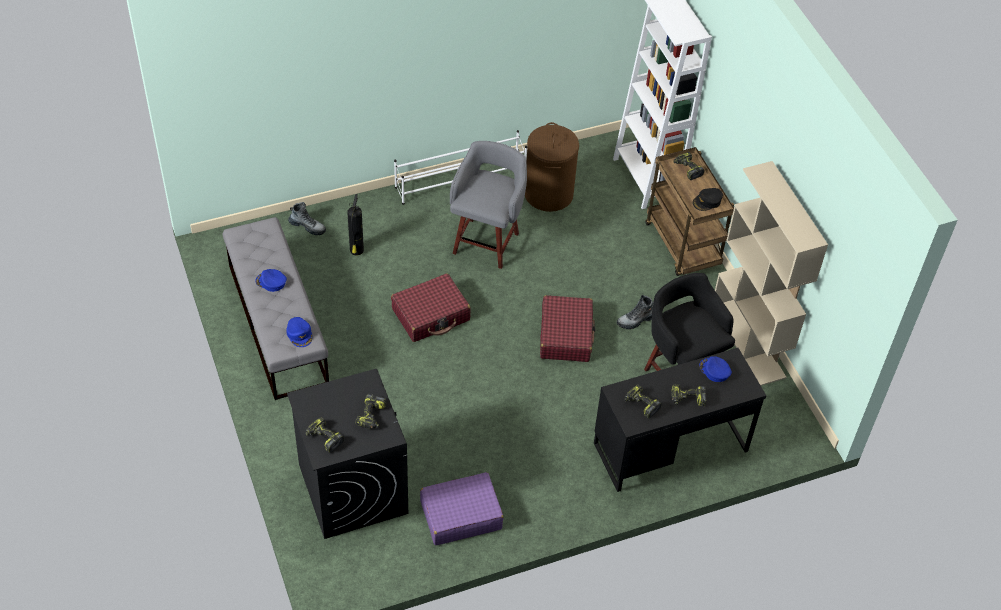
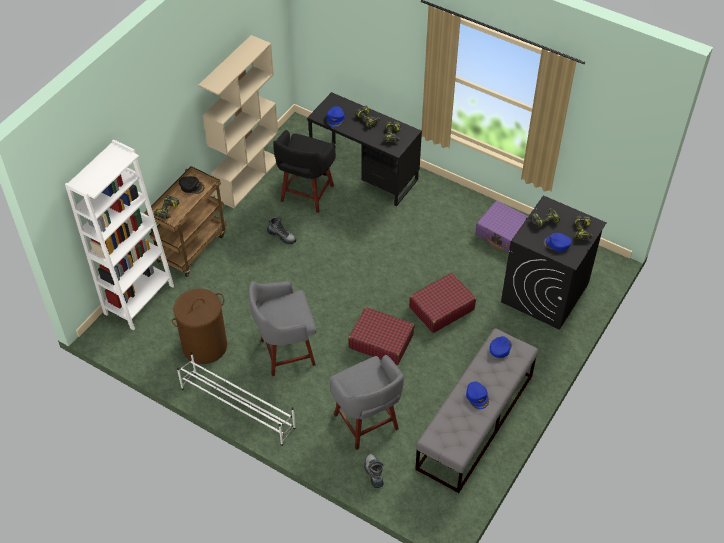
camera: 125 degrees left, 0 degrees up
(332, 402) = (556, 244): none -> blue cap
(356, 251) = (367, 423): fire extinguisher -> grey stool
(566, 335) = (328, 263): red suitcase -> red suitcase (441, 308)

